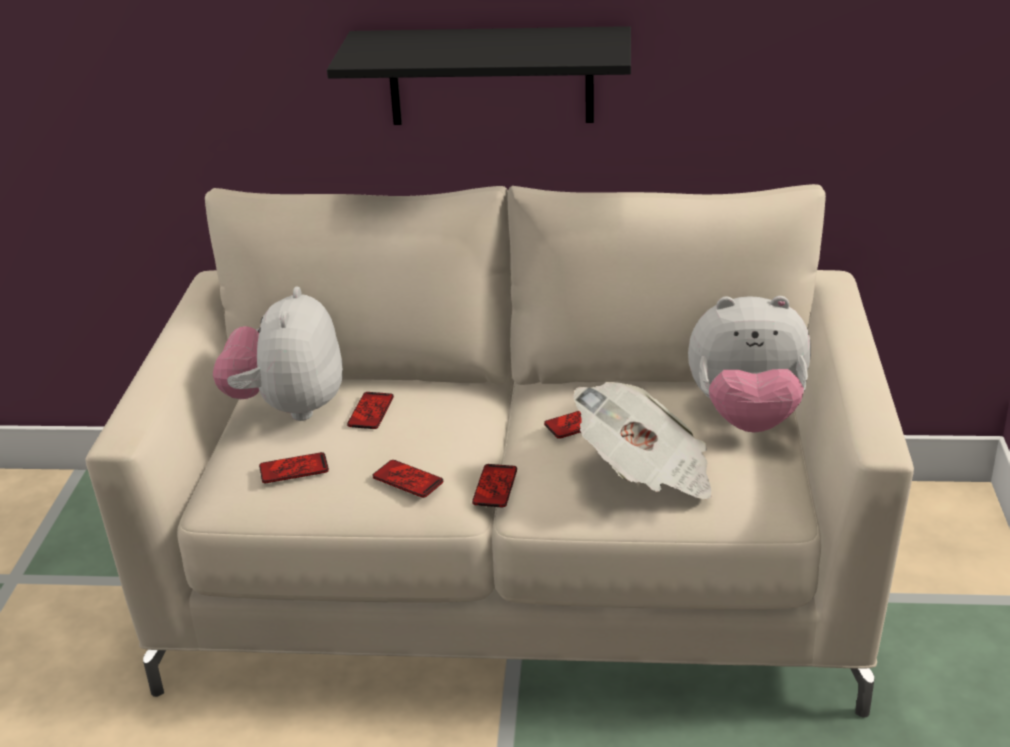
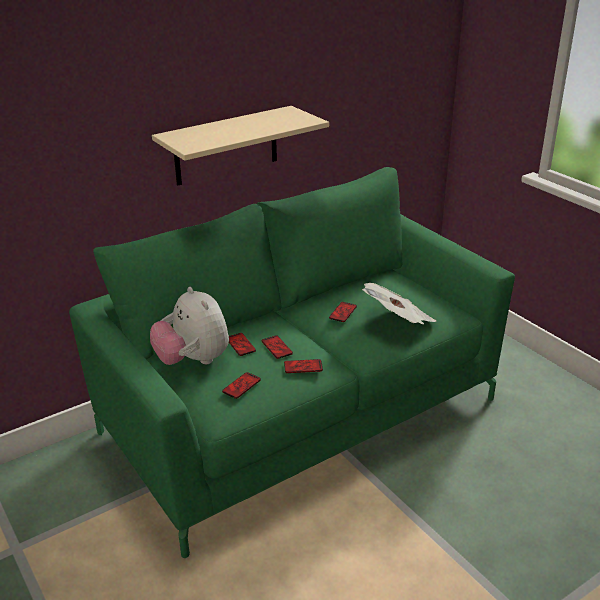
camera: 40 degrees left, 0 degrees up
(491, 76) = (226, 146): black shelf -> beige shelf
(495, 487) = (341, 354): phone -> phone (277, 347)
(515, 582) = (300, 415): beige sofa -> green sofa
(747, 418) = (403, 284): plush toy -> none

